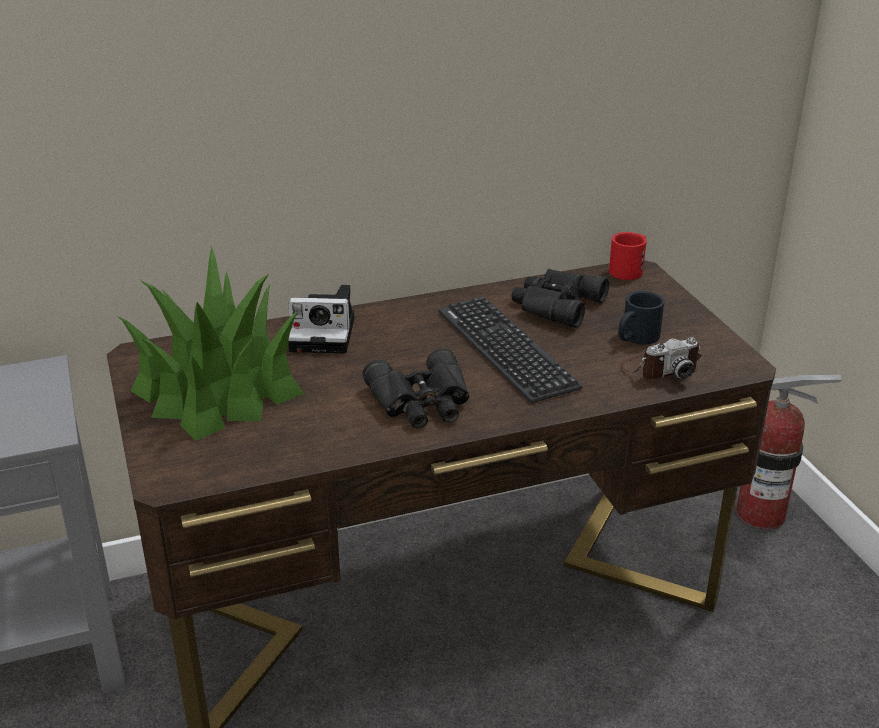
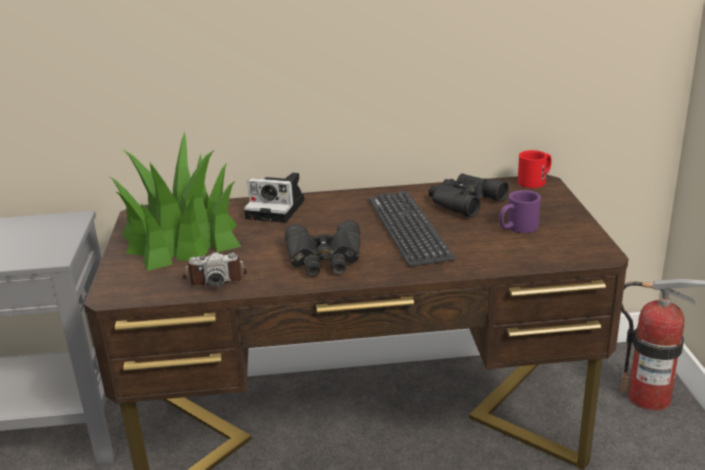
camera: 15 degrees right, 5 degrees down
(635, 338) = (517, 228): black mug -> purple mug
(660, 368) = (527, 250): camera -> camera (215, 277)

